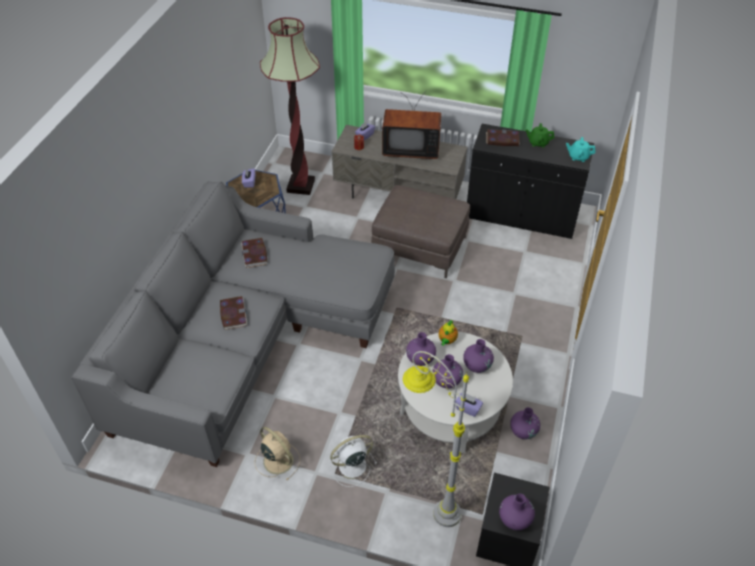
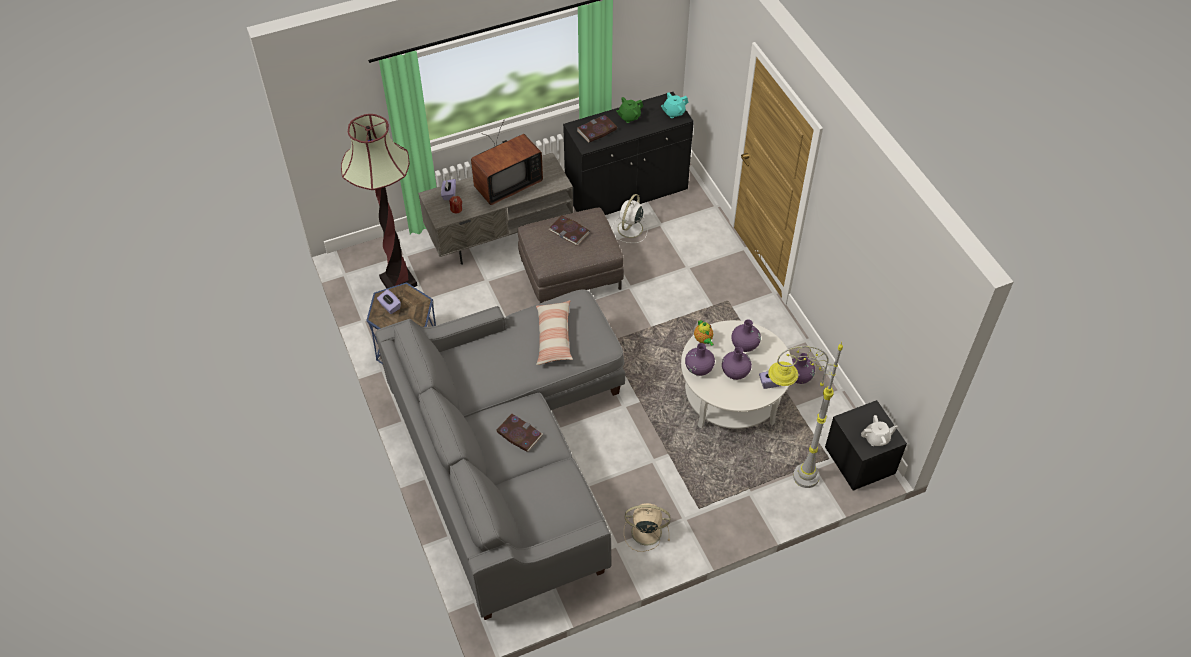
camera: 40 degrees left, 5 degrees up
(254, 254) = (478, 370): book -> book (569, 231)
(329, 265) = (554, 337): none -> pillow
(351, 466) = (704, 494): white fan -> white fan (629, 229)
(514, 519) = (876, 438): purple vase -> white teapot

